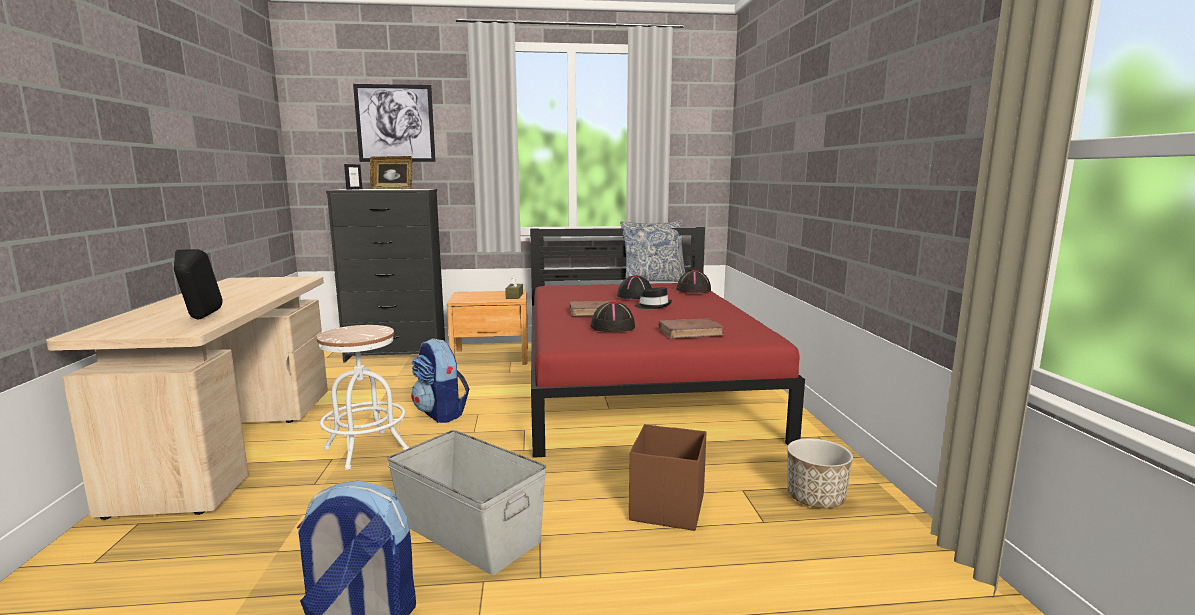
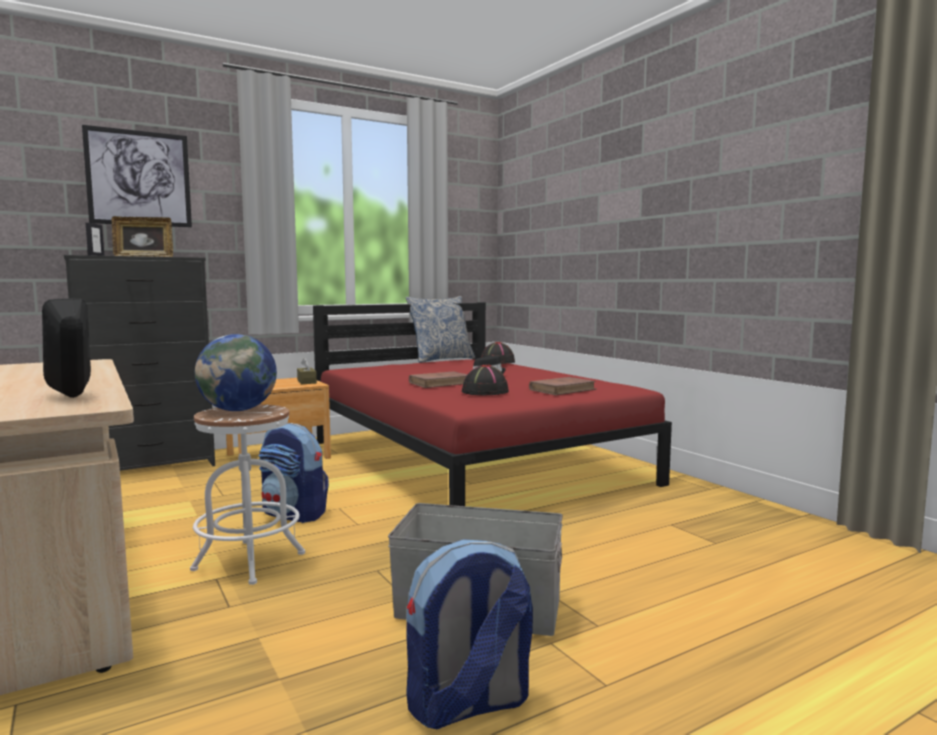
camera: 25 degrees left, 5 degrees down
(356, 331) = (238, 410): none -> globe
(634, 296) = (451, 370): black hat -> none
(666, 508) = (630, 549): brown storage box -> none
(815, 498) = (729, 519): planter -> none

